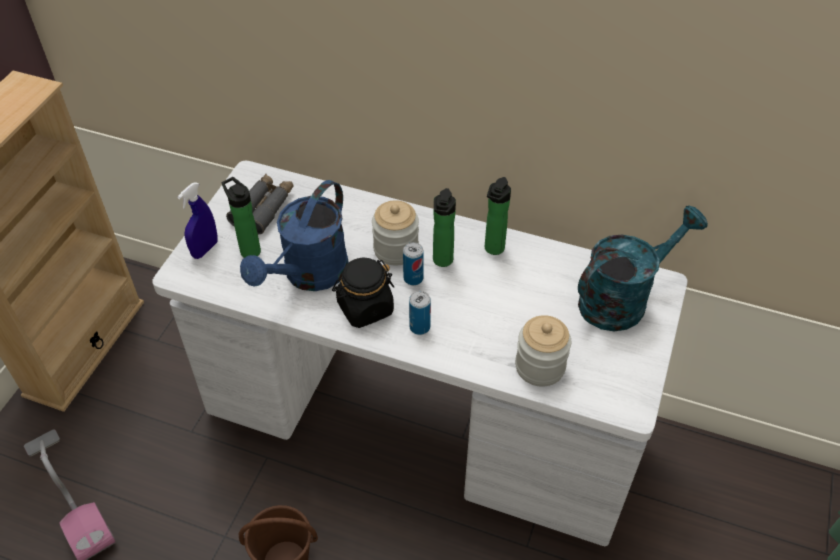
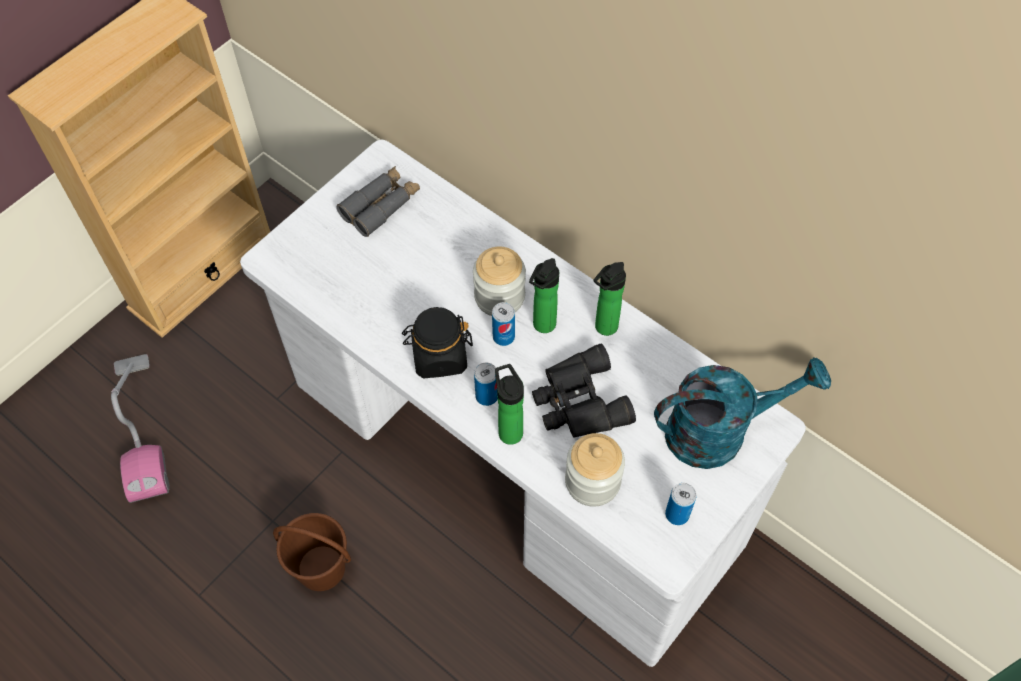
camera: 20 degrees right, 10 degrees up
(205, 249) = (304, 238): blue spray bottle -> none
(248, 250) = (347, 251): bottle -> bottle (509, 430)
(309, 276) = (397, 301): blue watering can -> none
(498, 310) = (578, 402): none -> black binoculars
(620, 370) = (677, 514): none -> can

